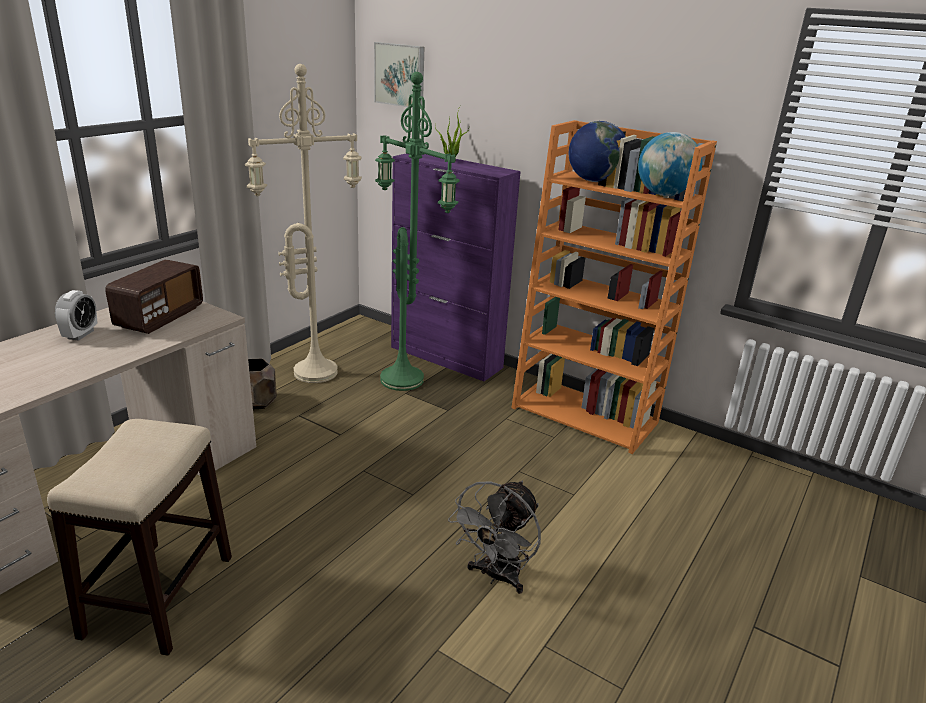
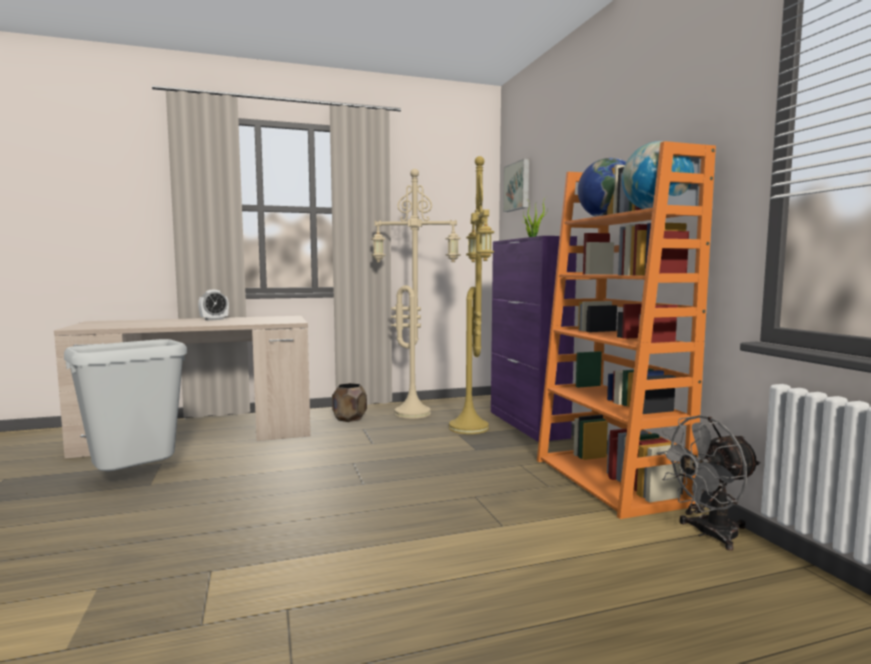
camera: 40 degrees right, 20 degrees down
(158, 596) = (135, 480): stool -> grey trash can
(160, 317) = (265, 319): radio -> none
(405, 379) = (471, 428): green floor lamp -> yellow floor lamp
(496, 576) = (334, 549): grey fan -> grey fan (708, 534)

